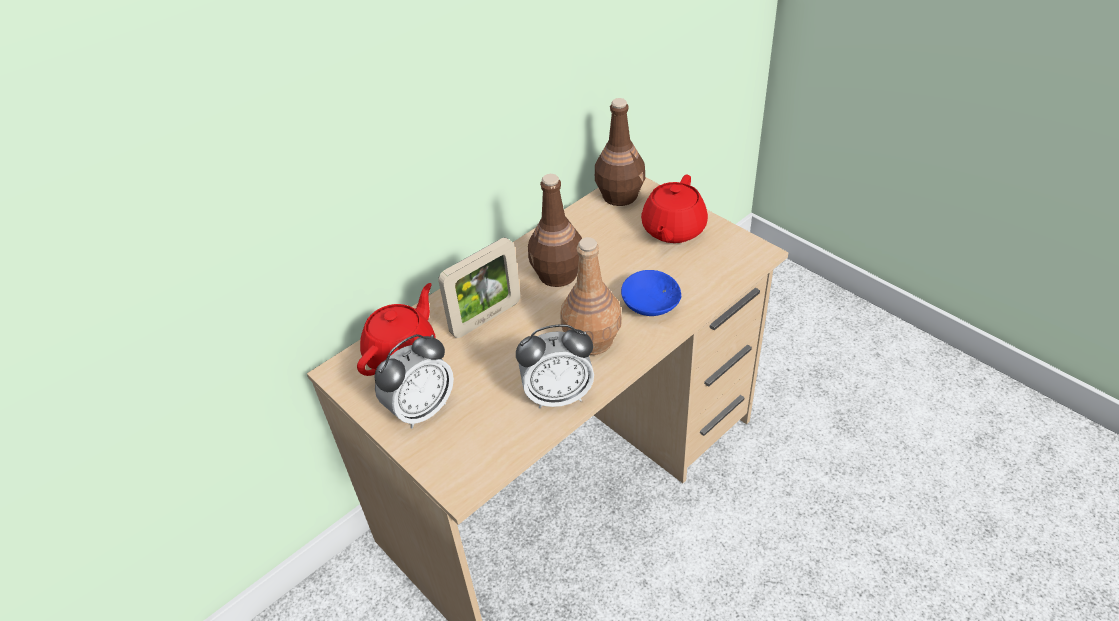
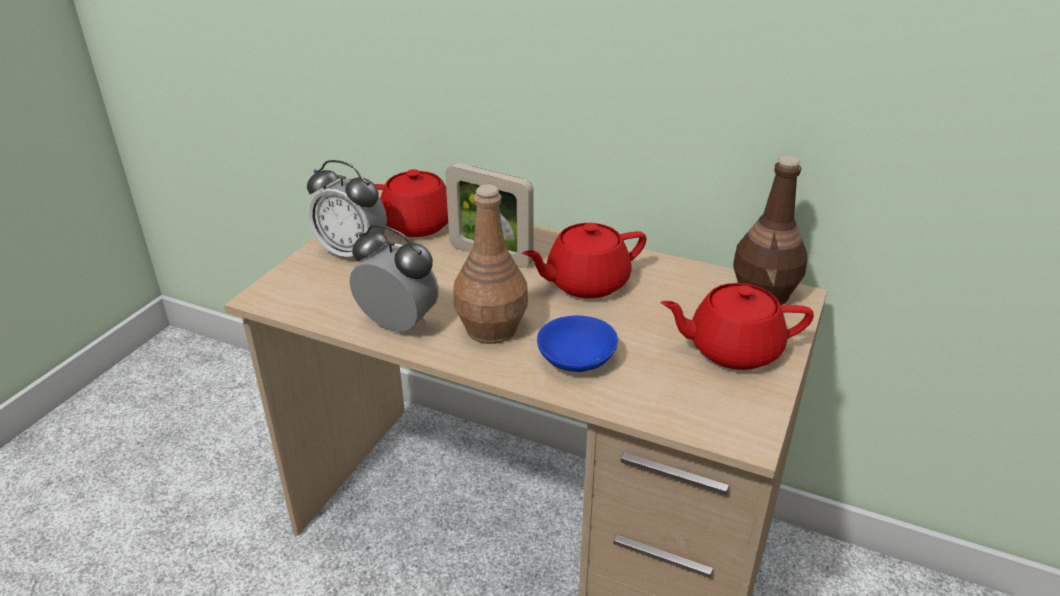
camera: 65 degrees right, 10 degrees down
(558, 274) = (585, 283): brown bottle -> red teapot
(558, 395) = (398, 325): alarm clock -> alarm clock turned 150 degrees clockwise

